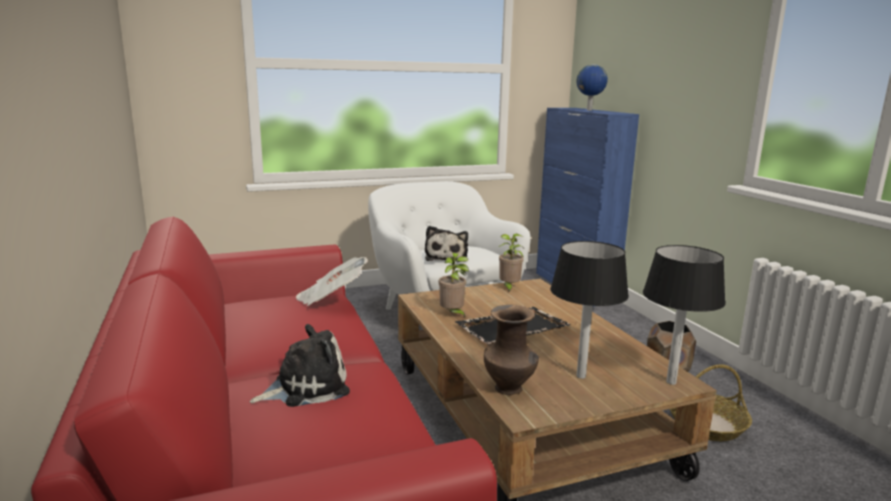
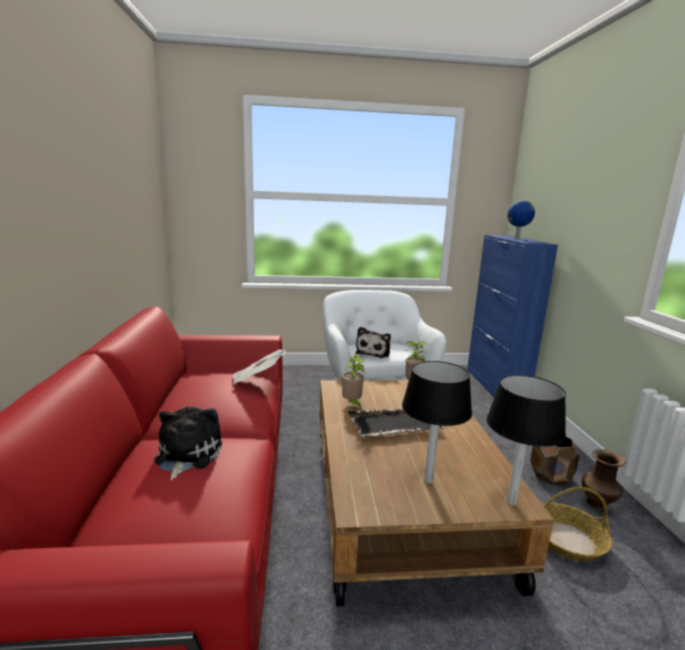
camera: 15 degrees right, 0 degrees up
(306, 387) = (186, 456): plush toy -> plush toy turned 75 degrees counterclockwise
(509, 389) = (358, 482): brown vase -> brown vase (598, 504)

